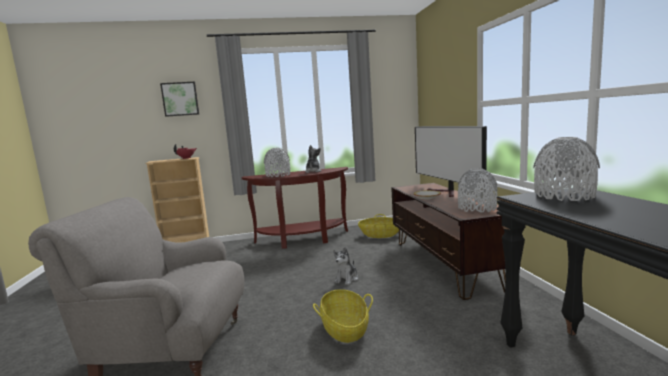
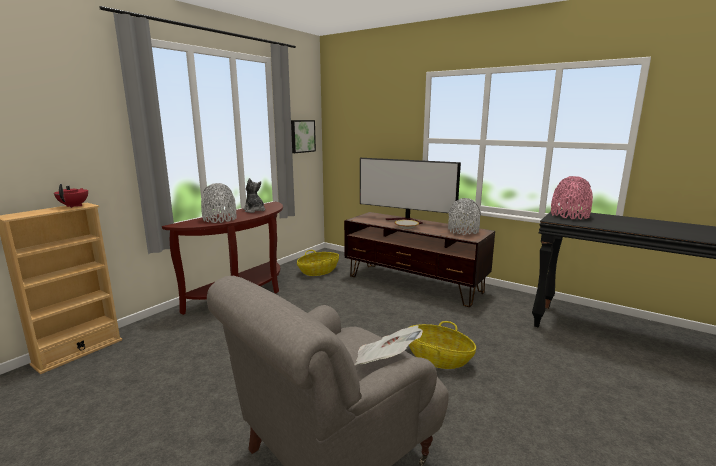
camera: 45 degrees left, 5 degrees up
(179, 283) = (385, 361): none -> newspaper
(180, 99) = (47, 106): picture -> picture (302, 136)
(347, 279) = (364, 319): plush toy -> none
(564, 195) = (569, 215): grey vase -> pink vase

